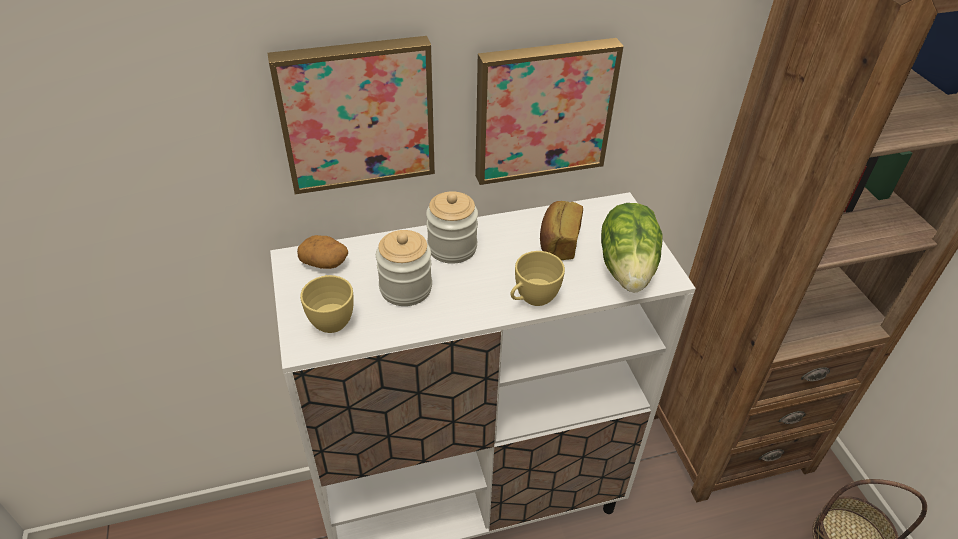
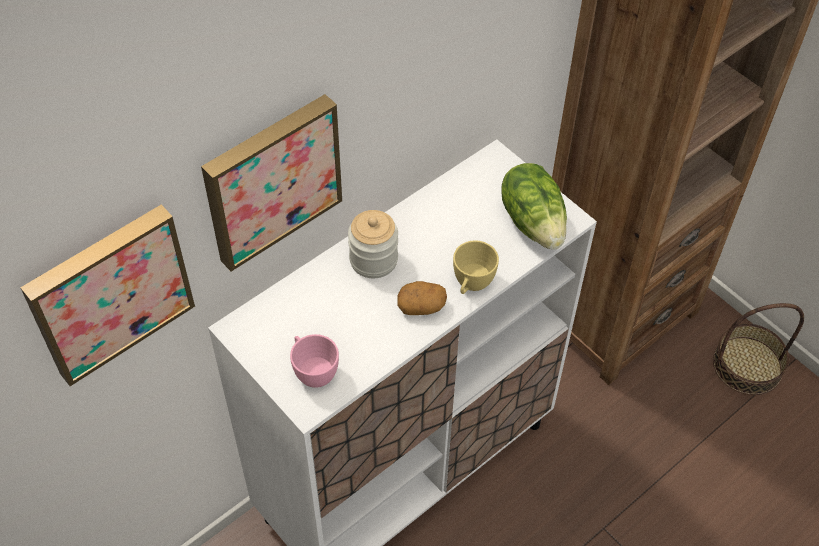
camera: 25 degrees left, 10 degrees up
(325, 262) = (269, 320): potato -> potato (421, 305)
(331, 318) = (313, 371): yellow cup -> pink cup
(405, 288) = (358, 317): jar -> none
(542, 109) = (418, 106): picture -> picture (109, 291)
(558, 242) = (462, 218): bread -> none

